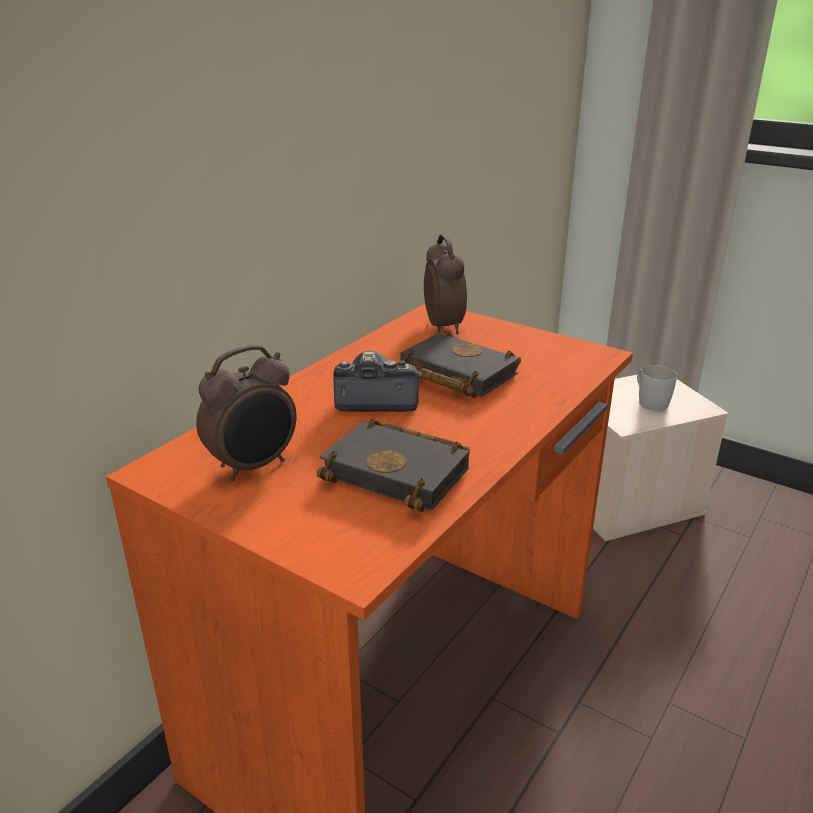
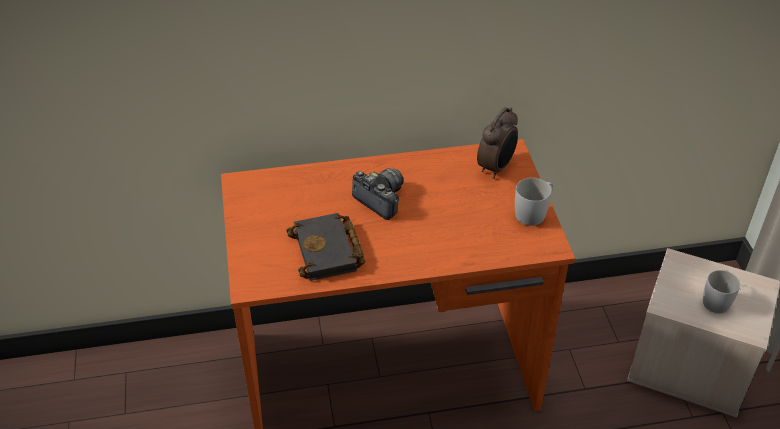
camera: 45 degrees right, 15 degrees up
(254, 466) = (277, 207): alarm clock -> none
(453, 374) = (444, 207): black book -> none
(539, 340) = (534, 212): none -> white mug

